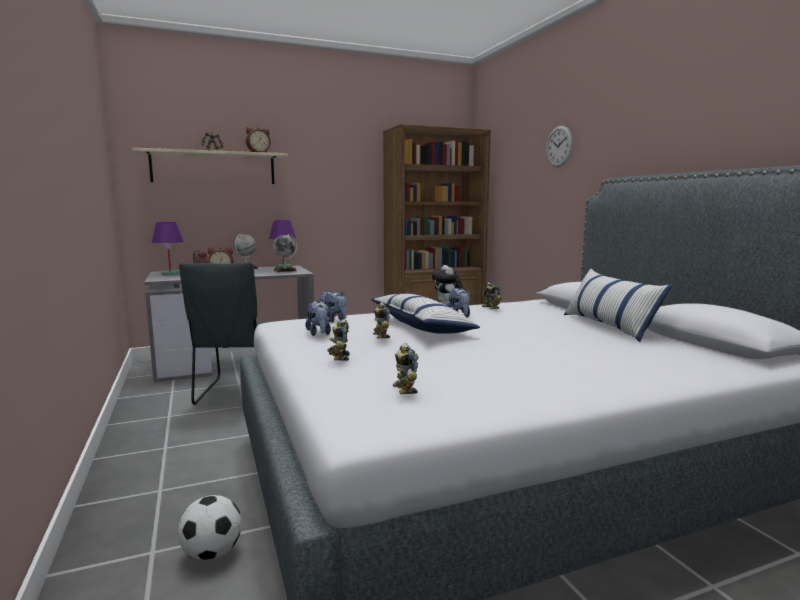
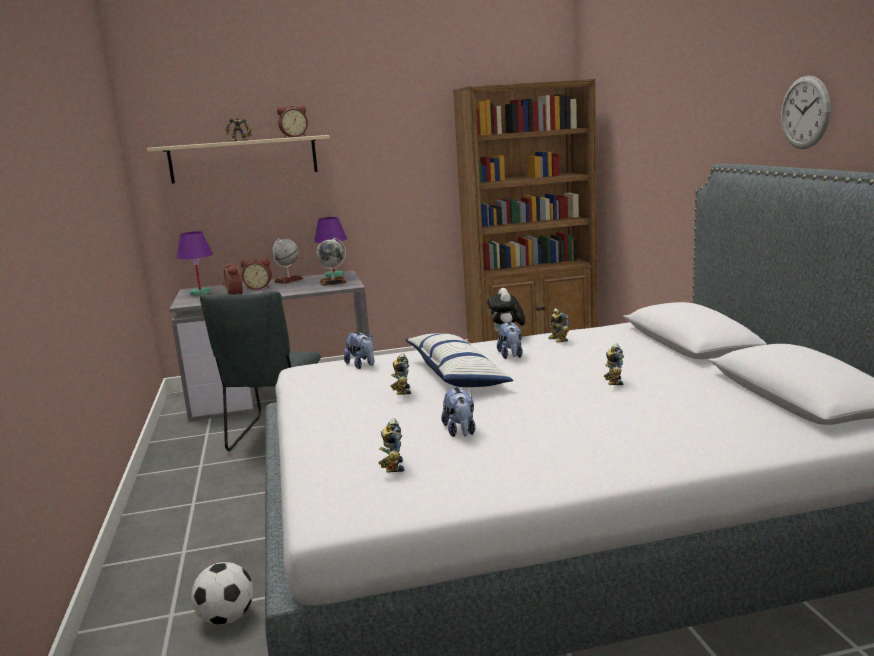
camera: 10 degrees right, 5 degrees up
(319, 333) = (339, 386): plush toy -> plush toy (460, 432)
(339, 357) = (346, 422): toy robot -> toy robot (612, 381)
(559, 146) = (672, 110): wall clock -> wall clock (805, 112)
(609, 326) = (685, 370): pillow -> none

